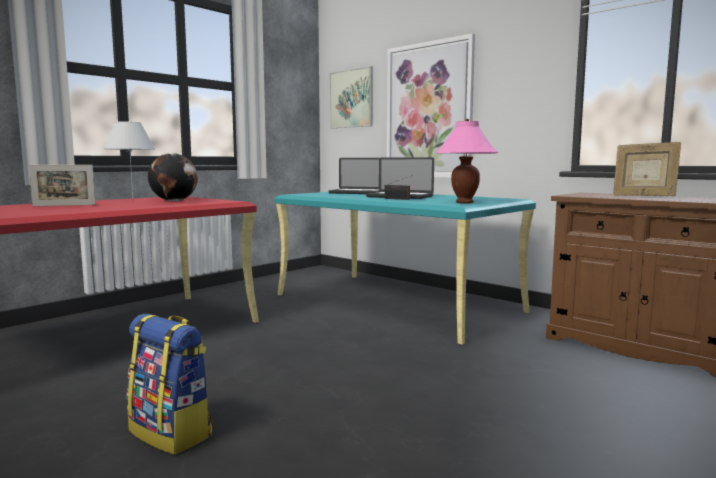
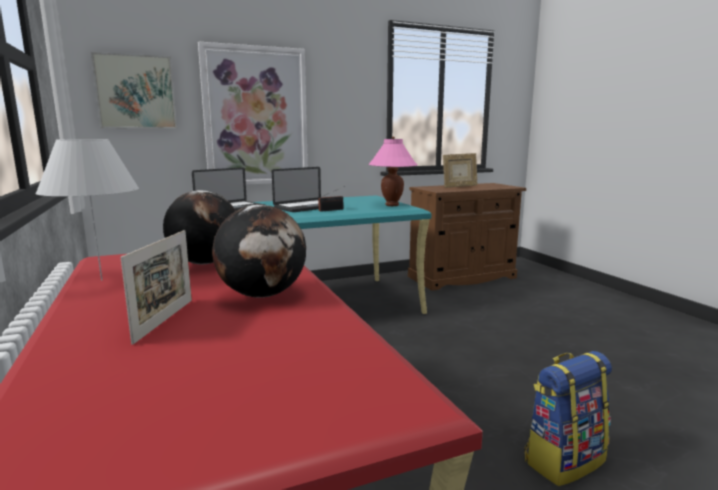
camera: 65 degrees left, 5 degrees up
(105, 207) = (263, 295): none -> globe

